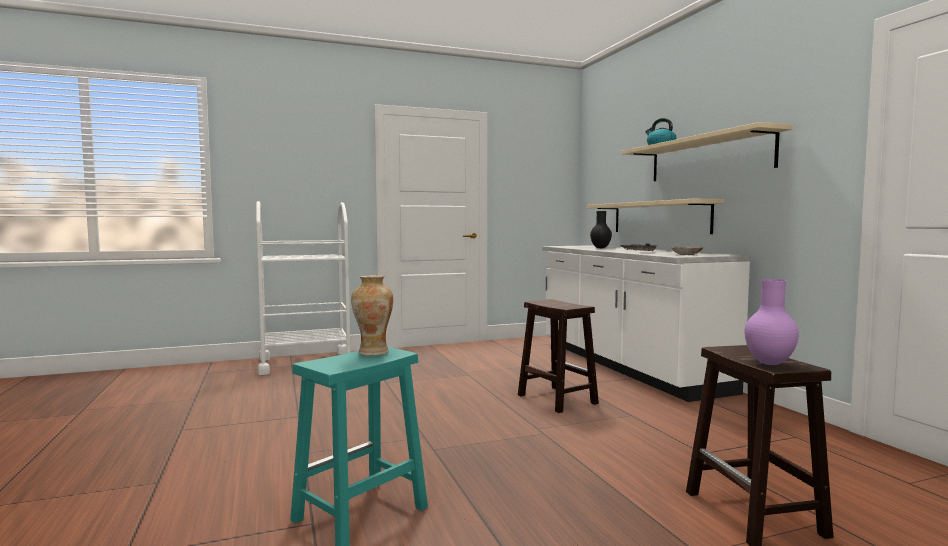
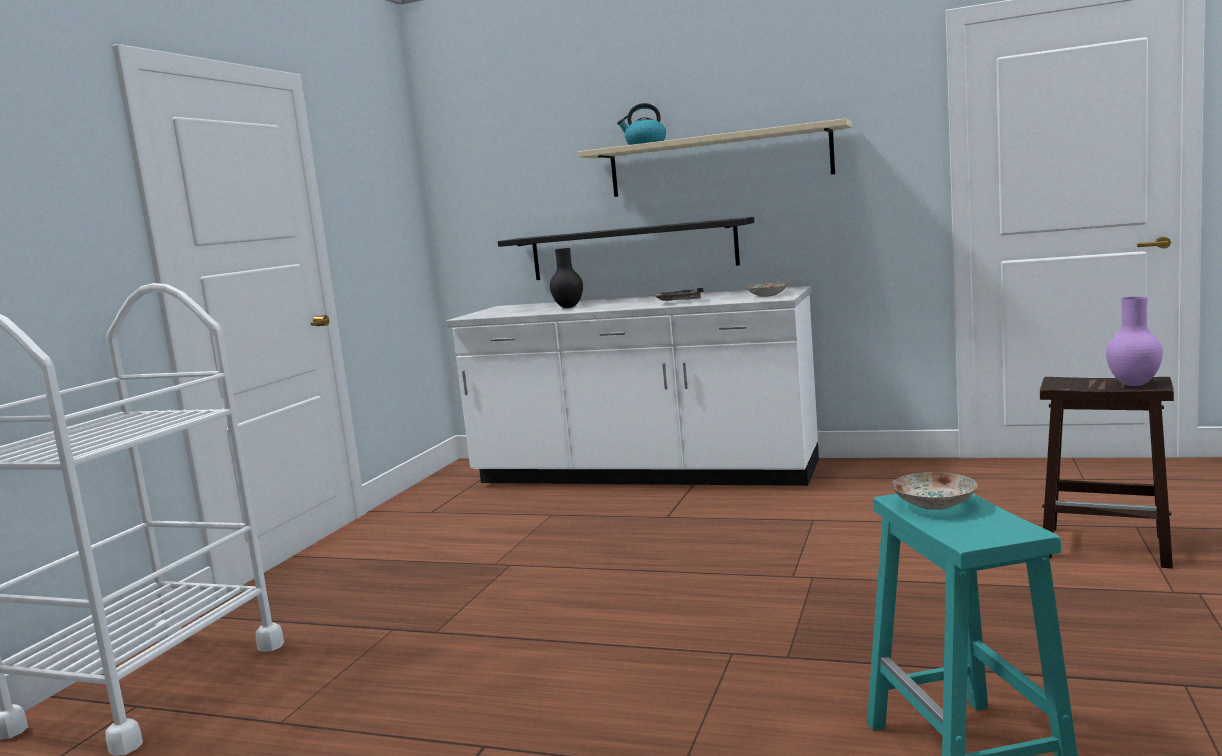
camera: 50 degrees left, 5 degrees up
(373, 352) = (933, 504): vase -> plate
(556, 399) = (703, 540): brown stool -> none
(659, 217) = (632, 250): beige shelf -> black shelf

